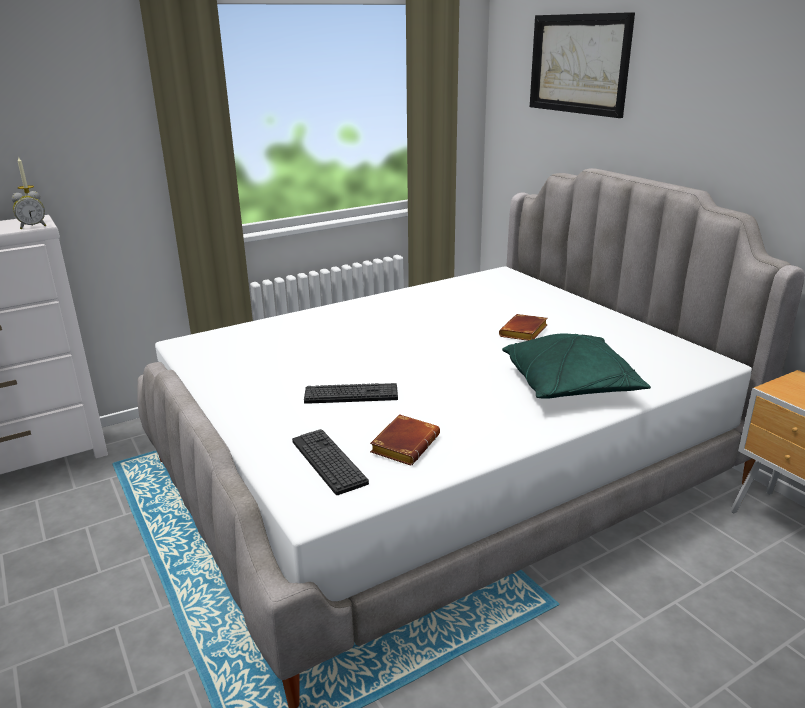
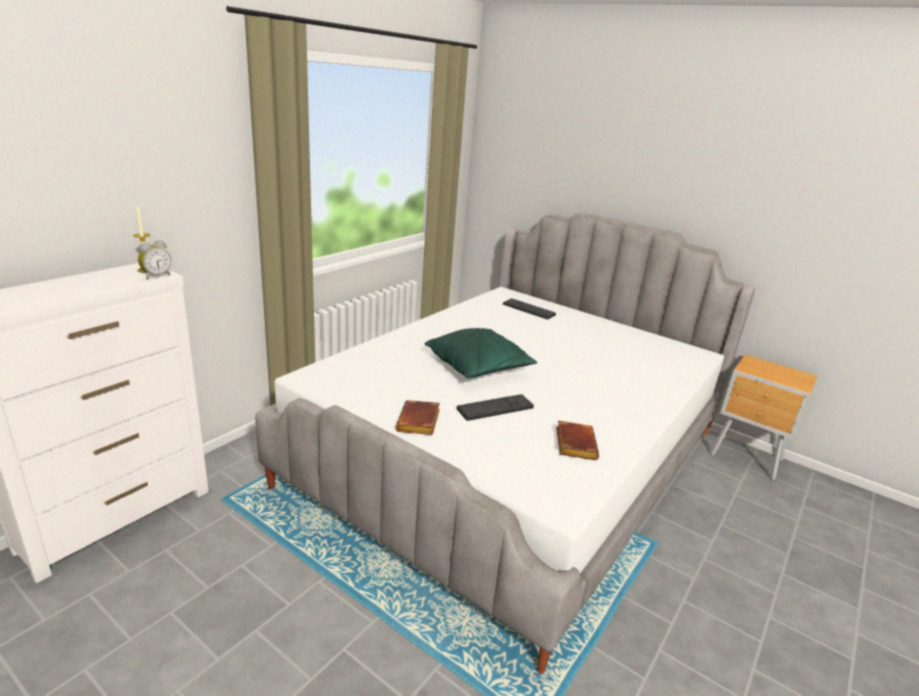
camera: 25 degrees left, 0 degrees up
(328, 461) = (535, 467): keyboard -> keyboard (528, 309)
(524, 333) = (567, 342): brown book -> brown book (419, 423)
(570, 386) = (636, 382): green pillow -> green pillow (478, 367)
(579, 64) = (567, 132): picture -> none

